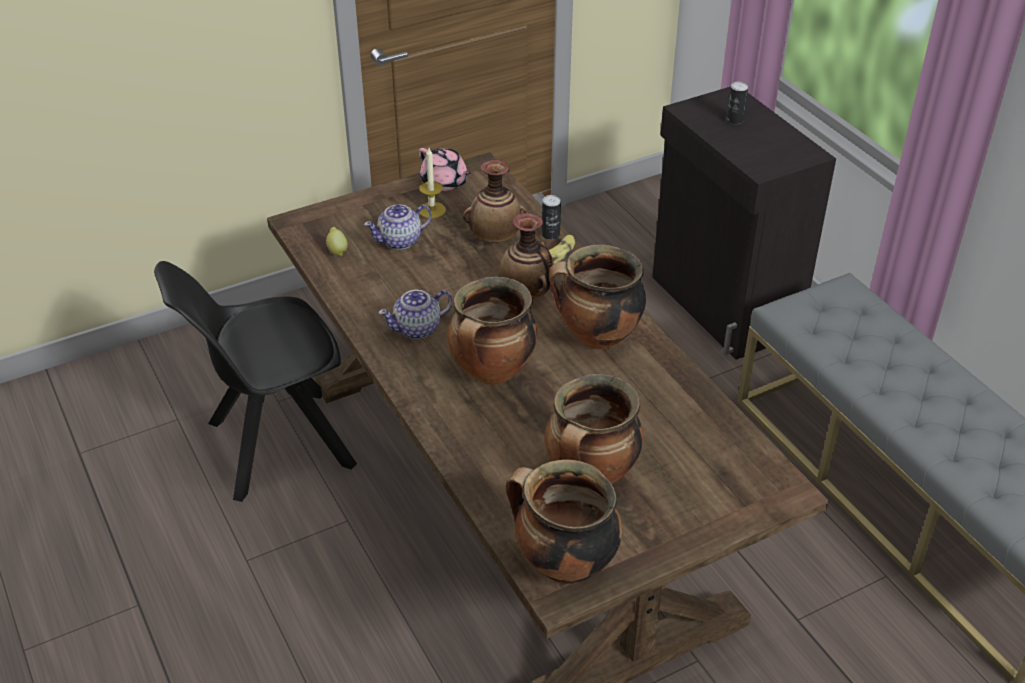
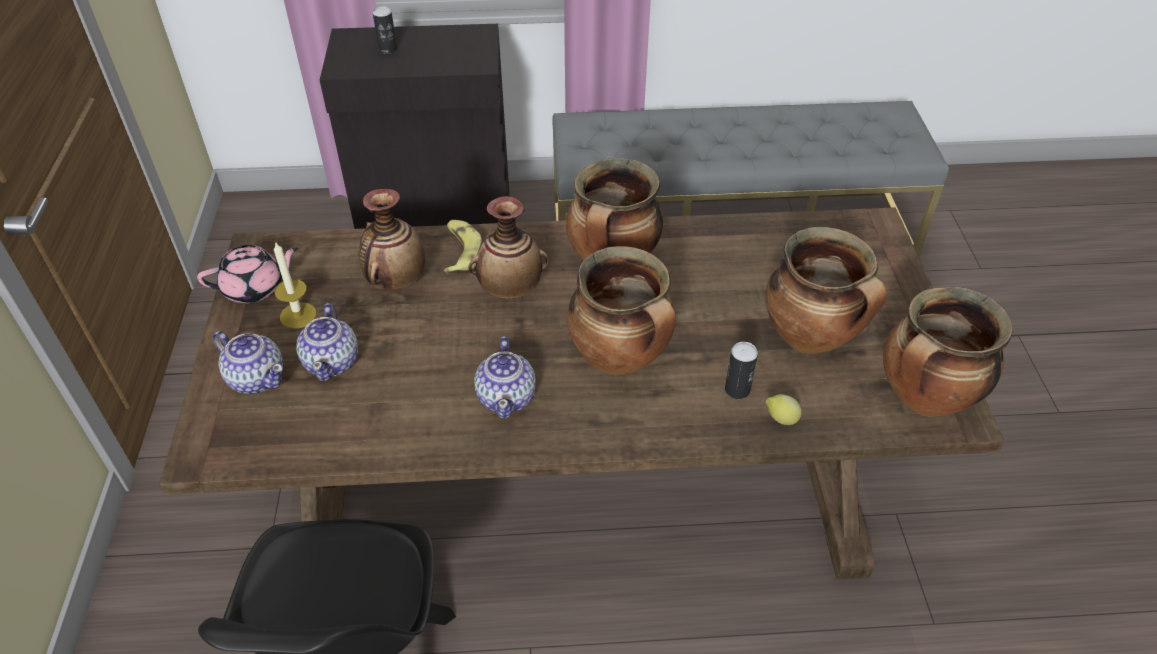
camera: 65 degrees left, 5 degrees up
(337, 251) = (300, 428): lemon -> lemon (780, 419)
(367, 217) = (257, 378): none -> teapot
(550, 234) = (425, 238): can -> can (737, 390)

